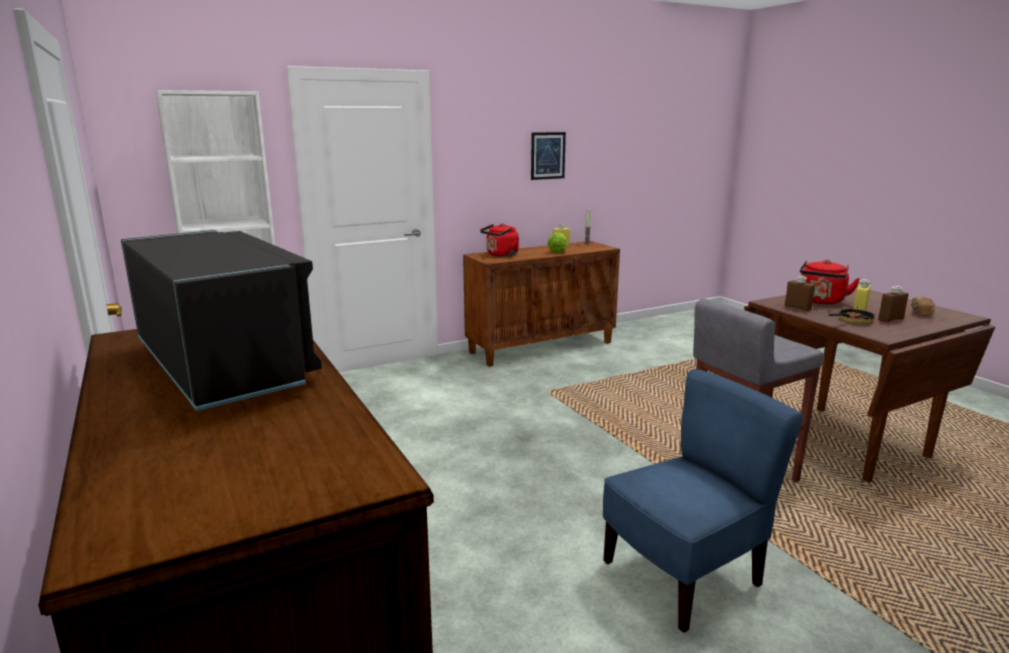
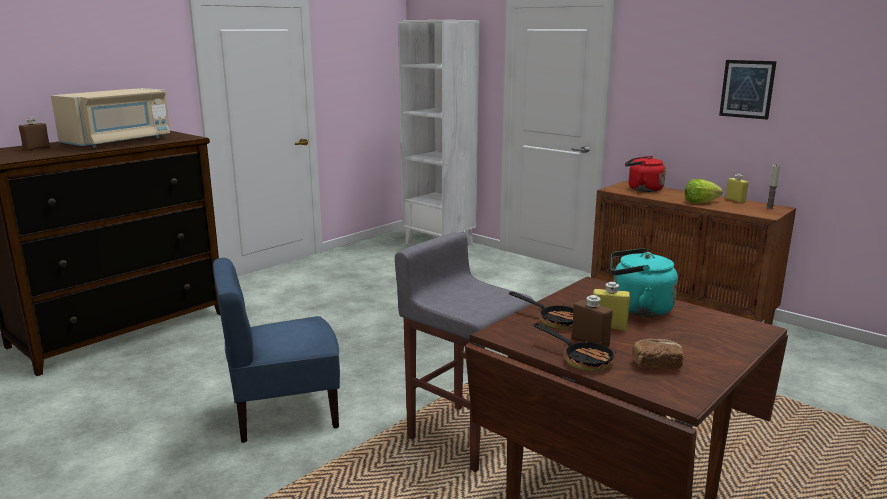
camera: 70 degrees right, 0 degrees up
(224, 366) = (119, 142): black microwave -> beige microwave
(683, 576) = (284, 413): blue chair -> blue chair turned 120 degrees clockwise
(797, 307) = (586, 296): brown bottle -> brown bottle (36, 149)
(821, 301) = (637, 309): red kettle -> turquoise kettle
(922, 325) = (581, 359): none -> frying pan

